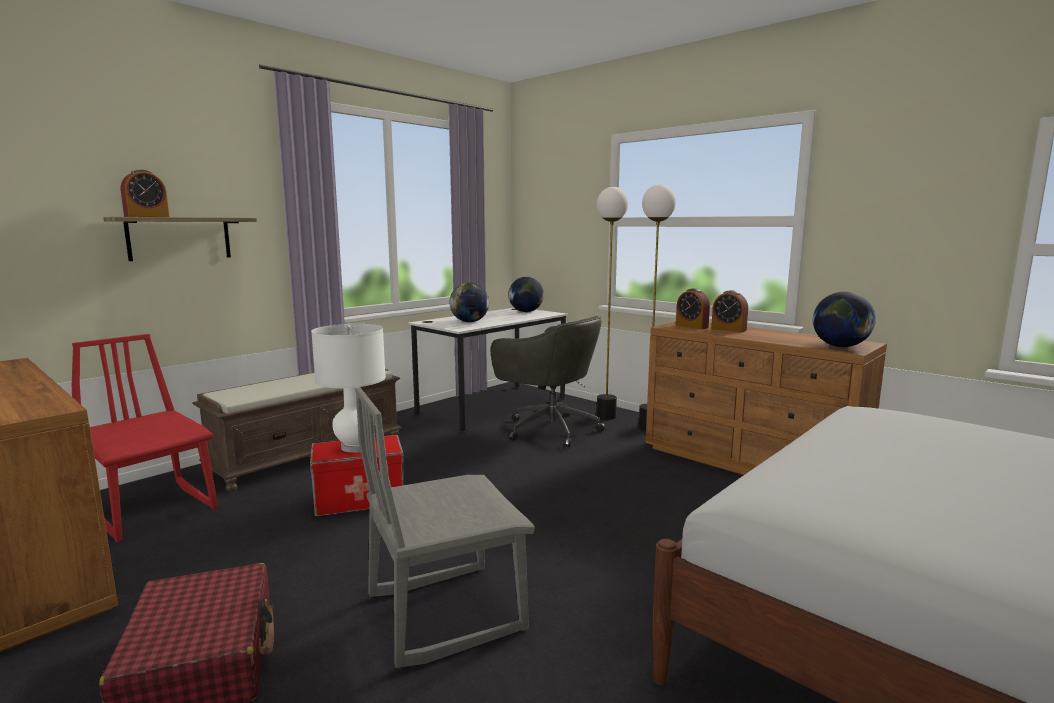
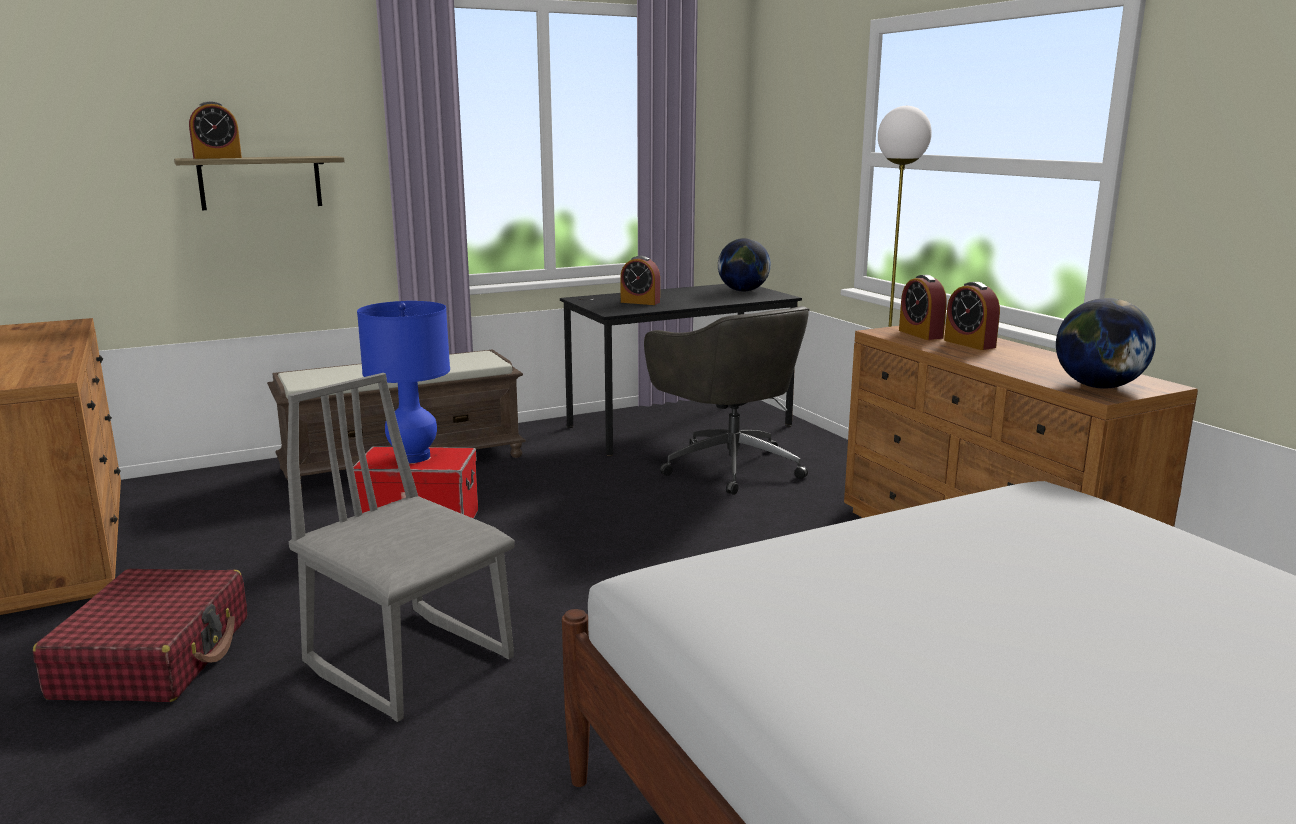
camera: 20 degrees right, 5 degrees up
(154, 510) = (208, 501): red chair -> none
(355, 447) = (413, 457): white table lamp -> blue table lamp
(444, 612) = (411, 661): grey chair -> grey chair turned 45 degrees clockwise
(469, 322) = (640, 302): globe -> alarm clock
(493, 407) = (679, 426): white desk -> black desk
(606, 416) = (829, 458): floor lamp -> none

